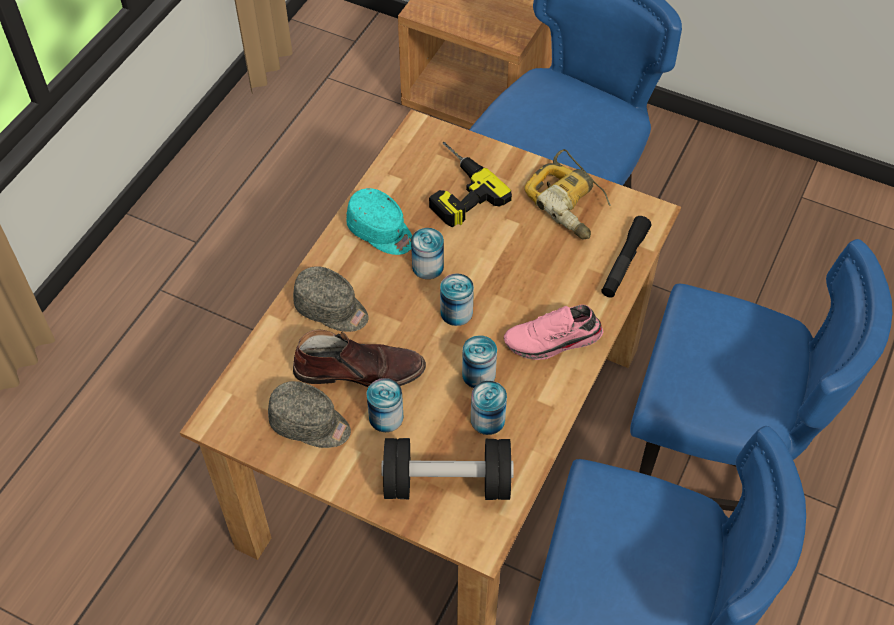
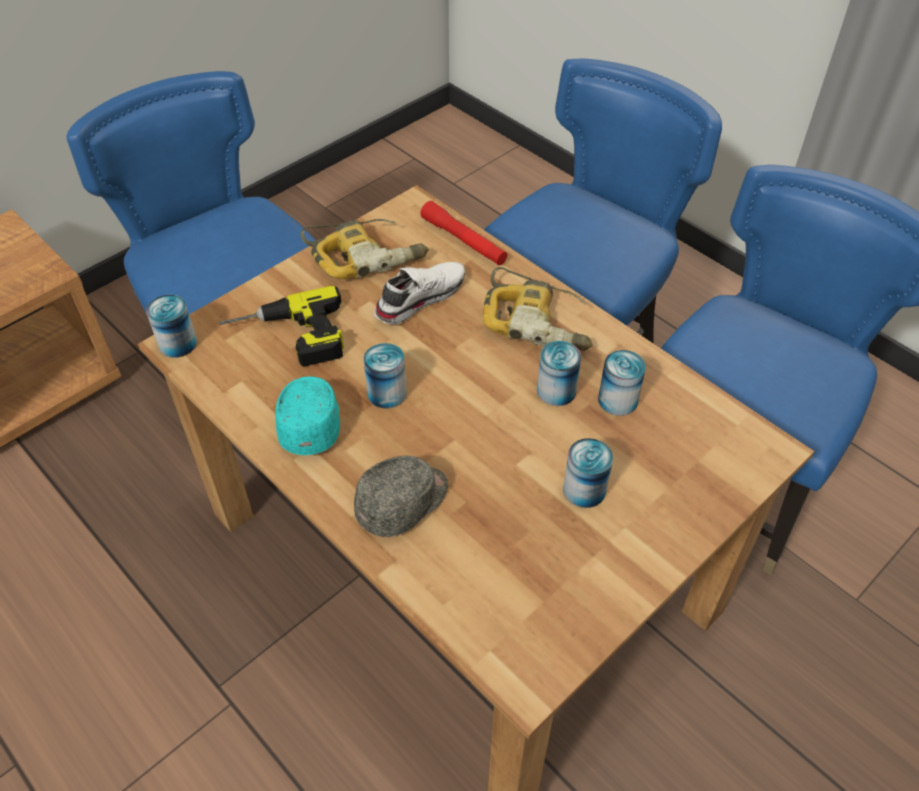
camera: 70 degrees left, 5 degrees down
(310, 424) = (569, 570): grey cap -> none
(359, 370) = (507, 498): brown boot -> none
(381, 232) = (311, 422): turquoise cap -> turquoise cap turned 60 degrees counterclockwise
(447, 482) = (689, 457): black dumbbell -> none
(456, 312) = (464, 386): can -> can (178, 344)
(539, 253) = (419, 297): none -> white shoe
(553, 341) = (538, 320): pink shoe -> power drill
(624, 262) = (463, 241): black flashlight -> red flashlight

